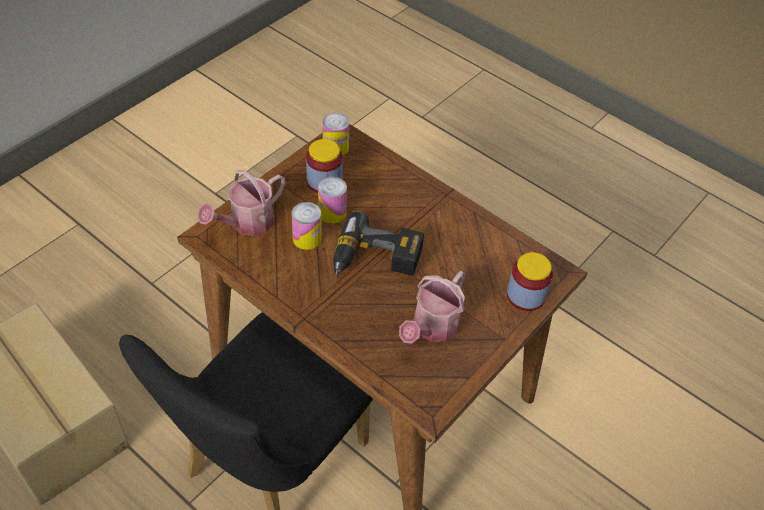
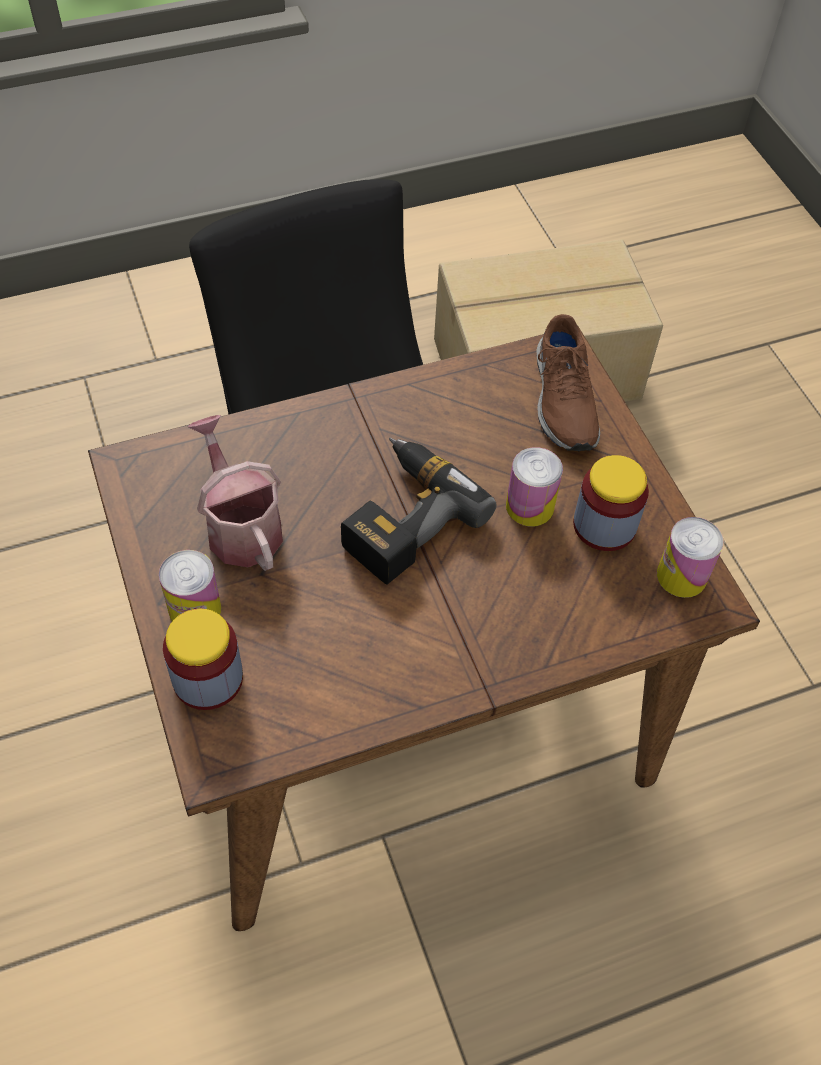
camera: 120 degrees right, 5 degrees up
(247, 223) = (562, 401): watering can -> brown shoe
(307, 238) = (493, 455): can -> can (195, 609)

